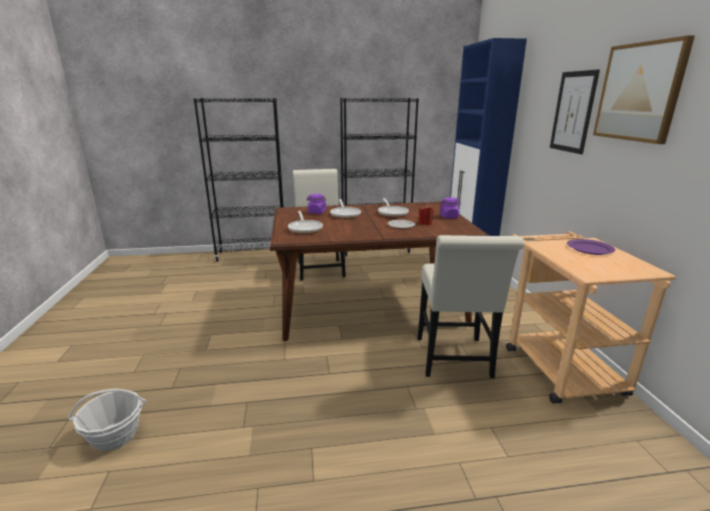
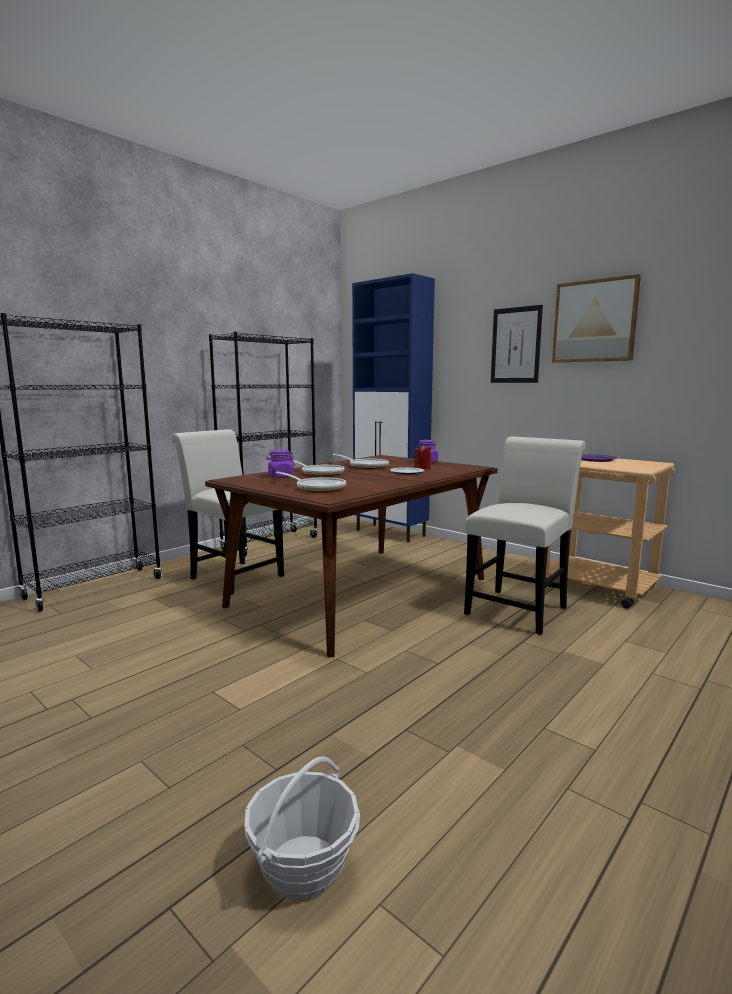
camera: 40 degrees left, 10 degrees down
(454, 360) = (519, 608): white chair -> white chair turned 105 degrees counterclockwise

